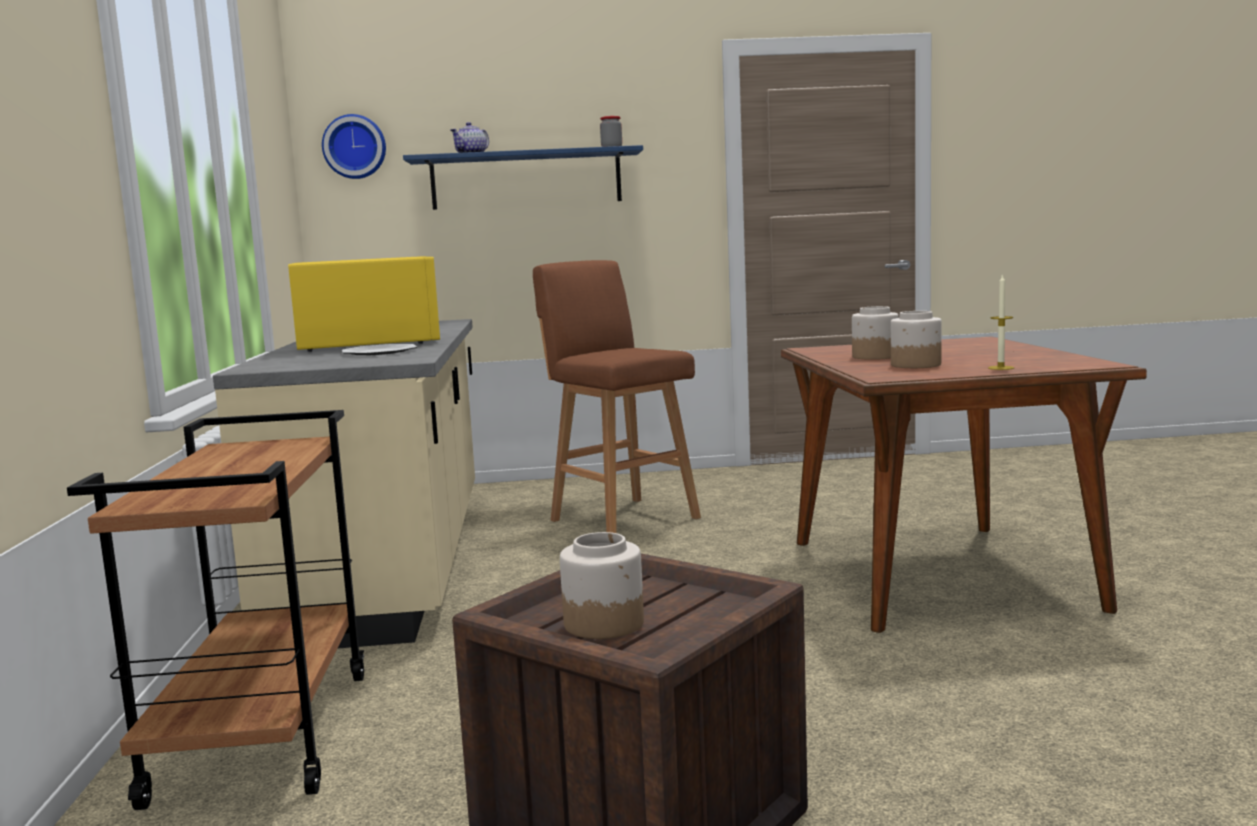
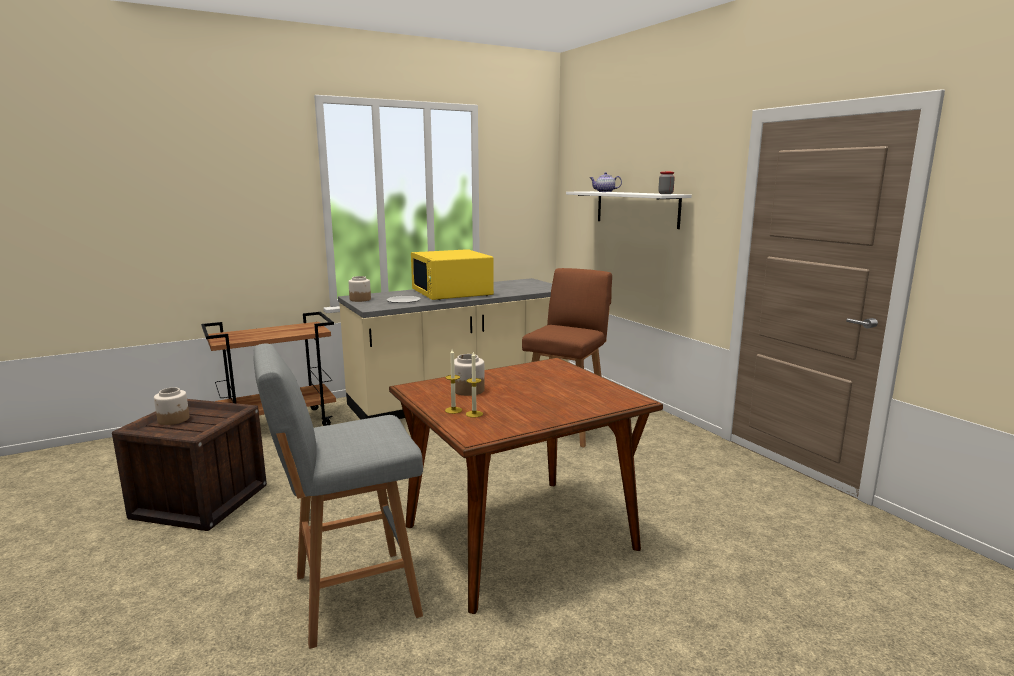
camera: 65 degrees right, 5 degrees up
(355, 147) = (575, 182): wall clock -> none
(369, 341) = (451, 293): yellow microwave -> yellow microwave turned 105 degrees clockwise
(526, 180) = (636, 208): blue shelf -> white shelf
(874, 356) = (511, 379): jar -> jar (360, 299)
(1018, 364) = (474, 414): none -> candle
(1074, 678) = (351, 596): none -> grey stool

